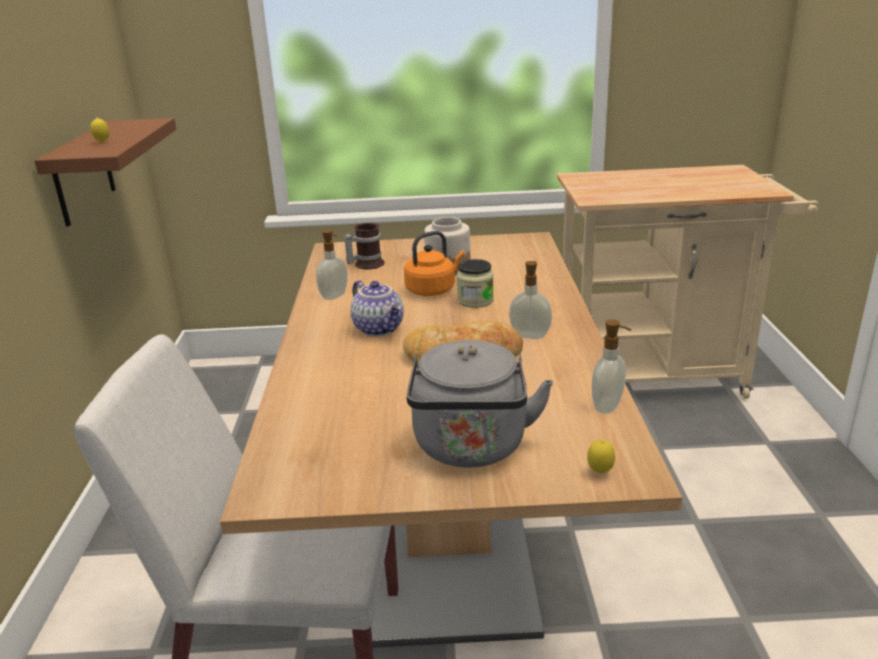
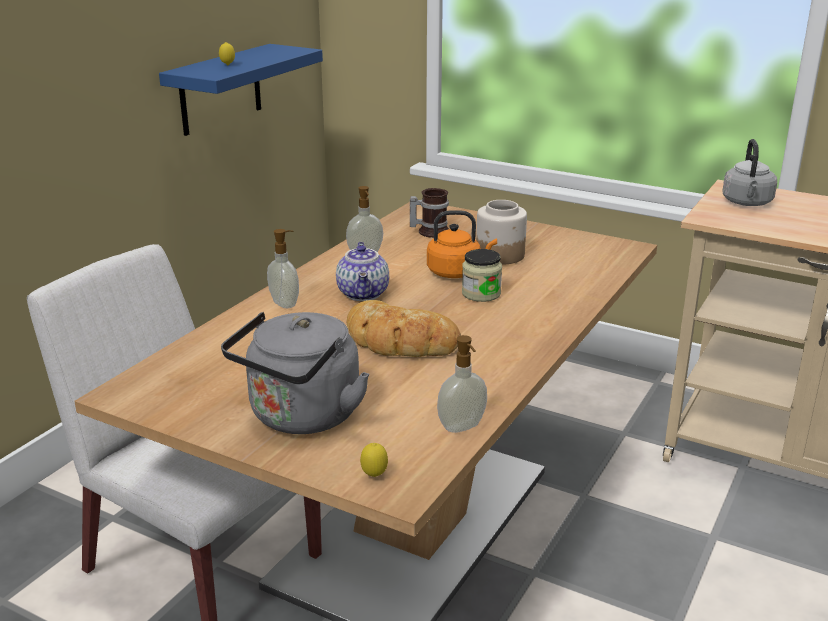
camera: 30 degrees right, 0 degrees up
(83, 173) = (220, 89): brown shelf -> blue shelf
(530, 335) = (485, 341): soap dispenser -> soap dispenser (285, 303)
(601, 184) = (747, 203): none -> grey kettle

